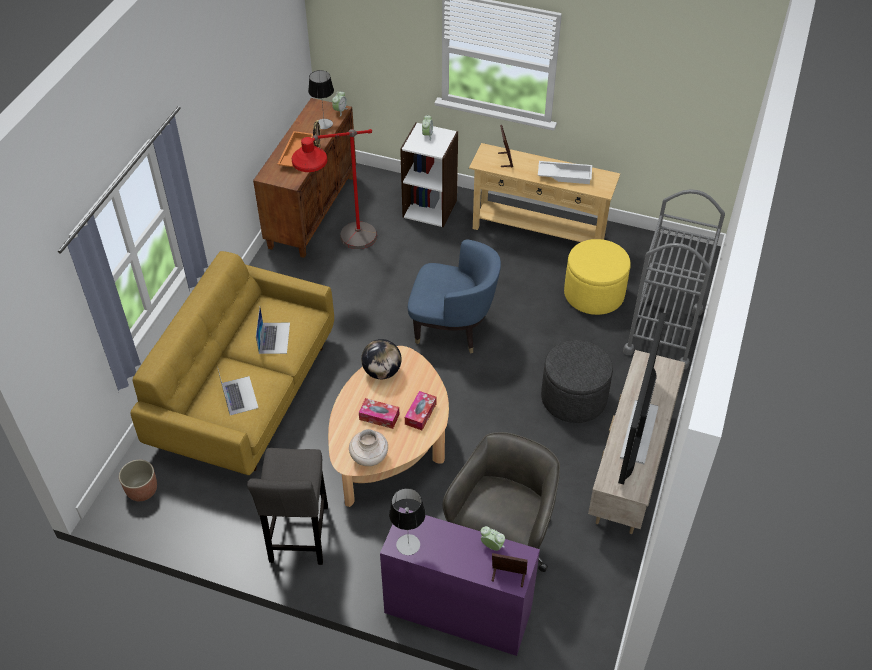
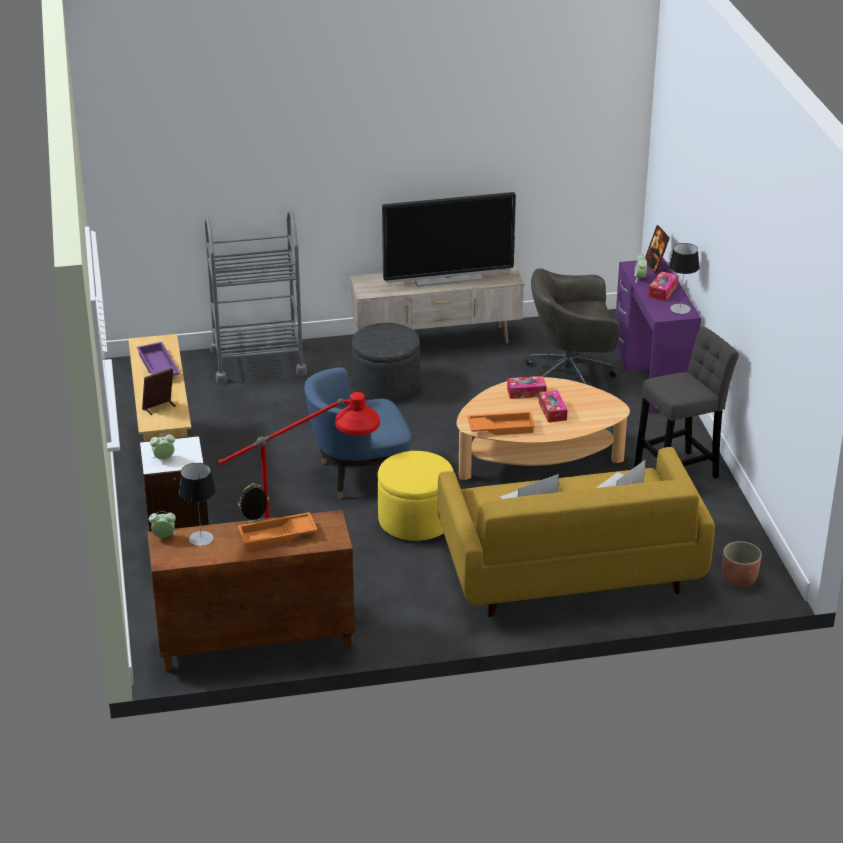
camera: 120 degrees left, 15 degrees down
(369, 457) = (599, 401): beige vase -> none
(382, 372) = (501, 427): globe -> orange tray
(452, 328) = (359, 475): blue armchair -> blue armchair turned 90 degrees counterclockwise
(453, 551) = (662, 291): none -> tissue box
(565, 175) = (157, 367): white tray -> purple tray
(594, 294) = (237, 409): yellow ottoman -> yellow ottoman (415, 520)

